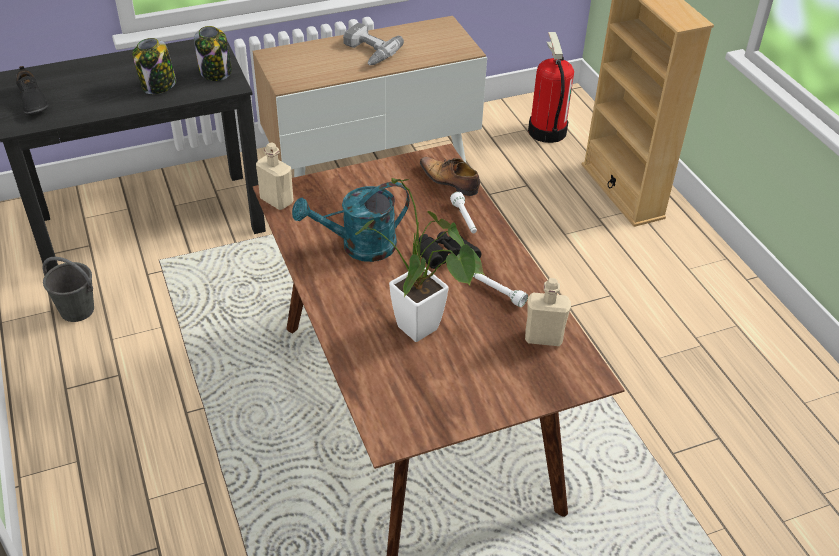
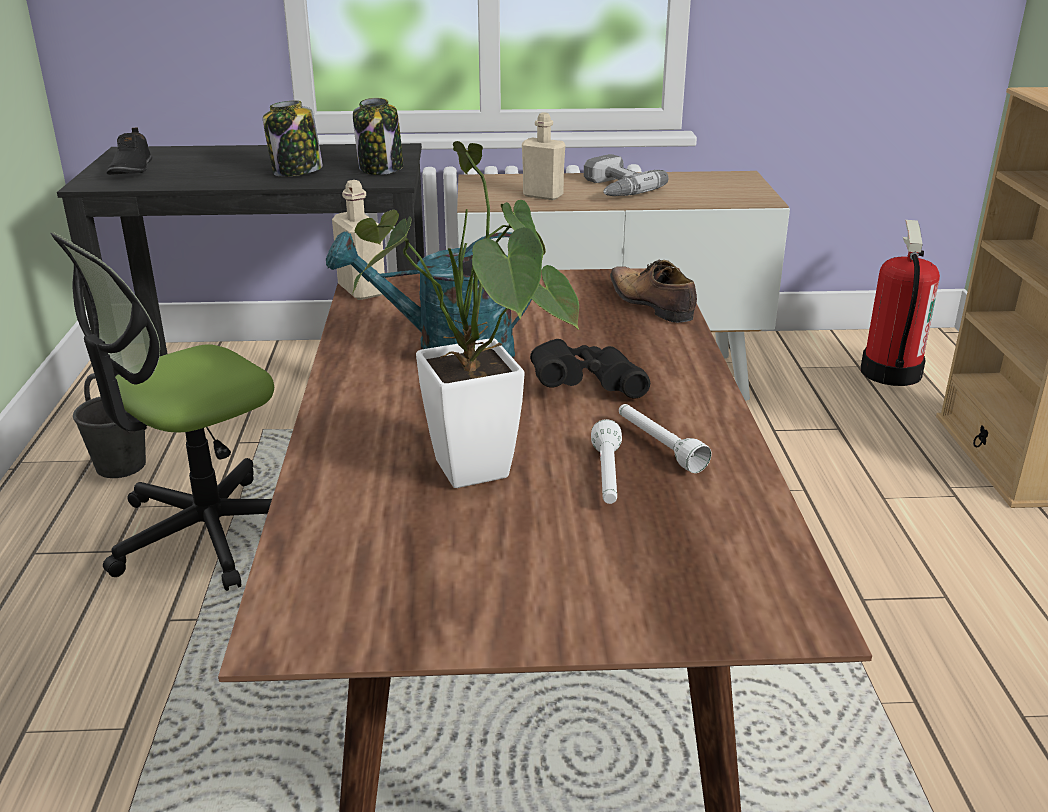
camera: 20 degrees right, 15 degrees down
(171, 348) = (206, 533): none -> office chair
(464, 219) = (650, 347): white flashlight -> white flashlight (607, 477)
(543, 338) = (717, 528): beige bottle -> beige bottle (543, 195)

